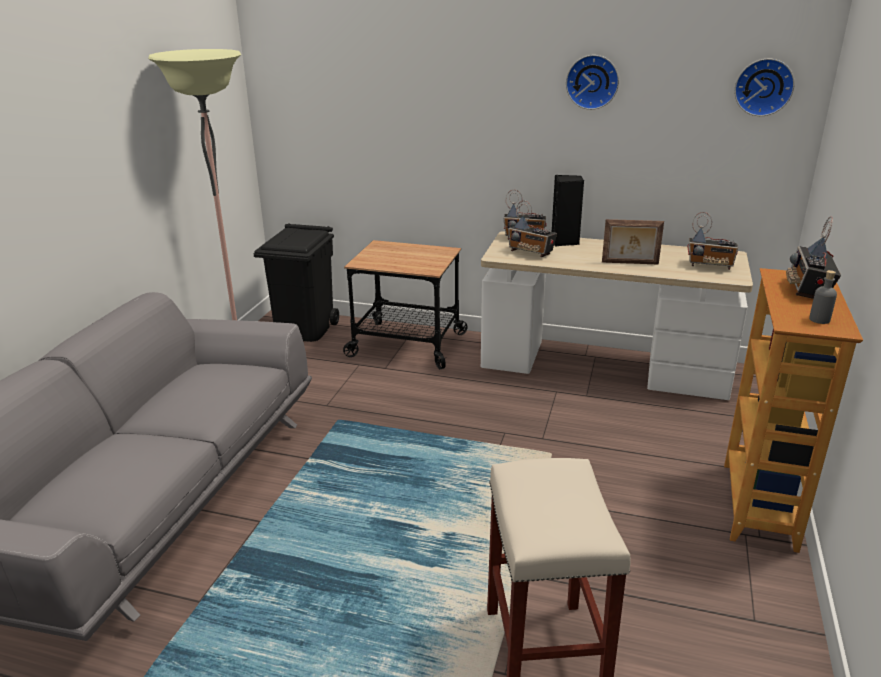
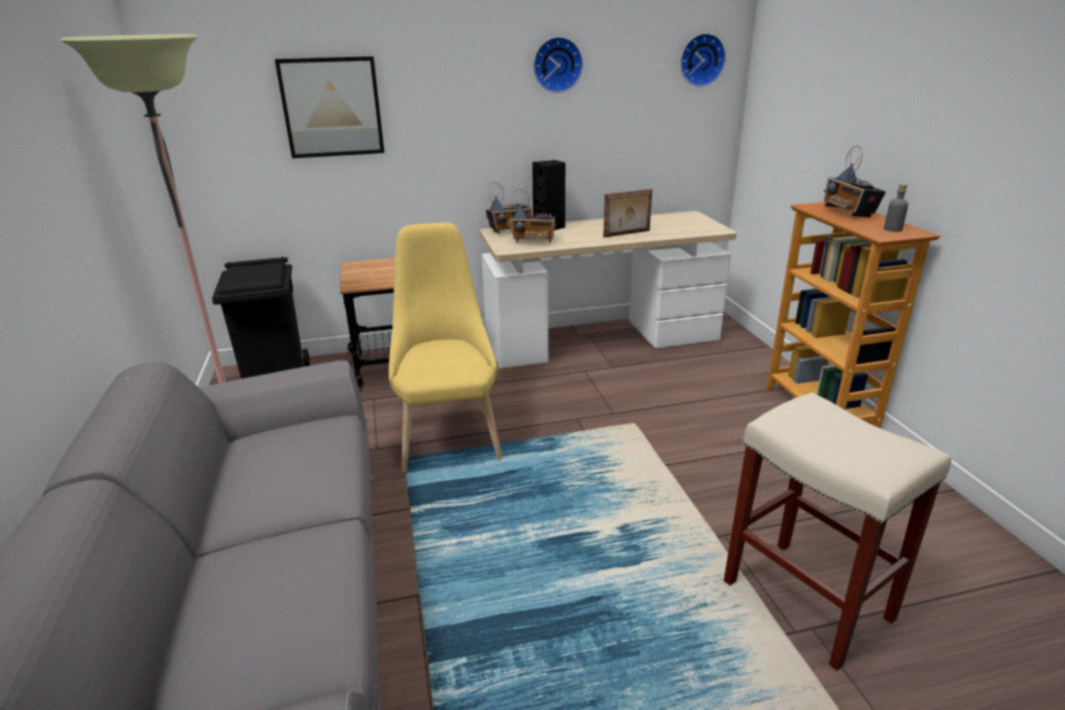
camera: 30 degrees left, 0 degrees up
(381, 105) = (332, 107): none -> picture
(387, 412) = (448, 435): none -> yellow chair
(710, 266) = (688, 225): radio -> none

